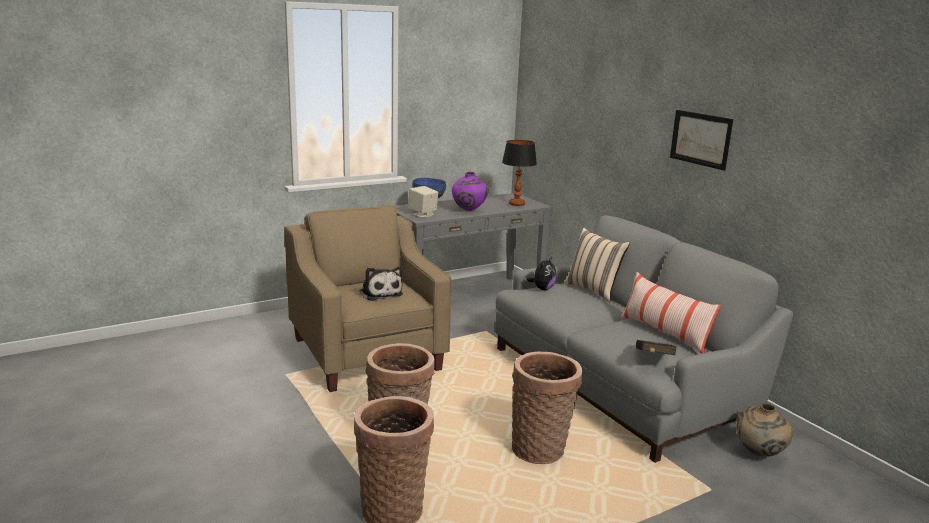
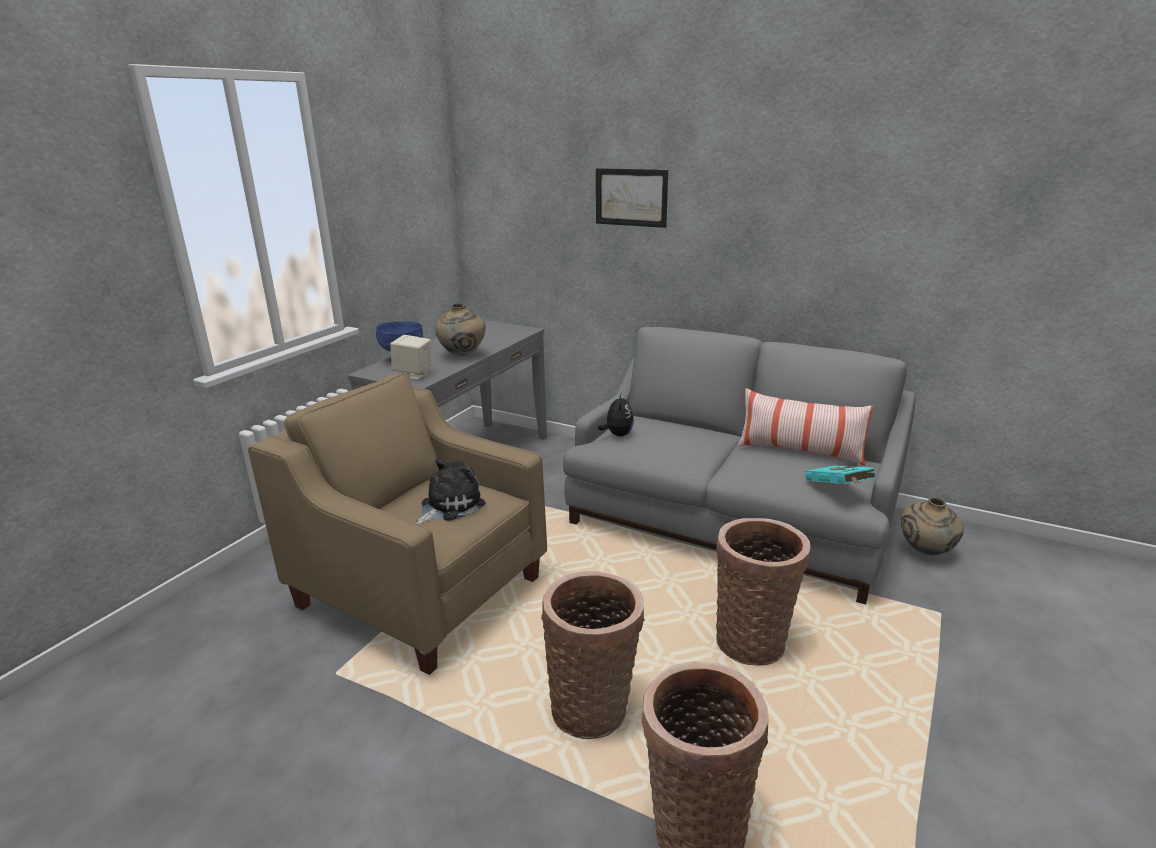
camera: 30 degrees left, 5 degrees up
(380, 293) = (449, 506): plush toy -> plush toy turned 75 degrees counterclockwise
(469, 211) = (463, 355): purple vase -> beige vase
(517, 204) = (503, 334): table lamp -> none
(593, 290) = (668, 420): beige pillow -> none
(653, 360) = (838, 490): black book -> turquoise book
(700, 139) = (765, 218): picture -> picture (631, 197)

